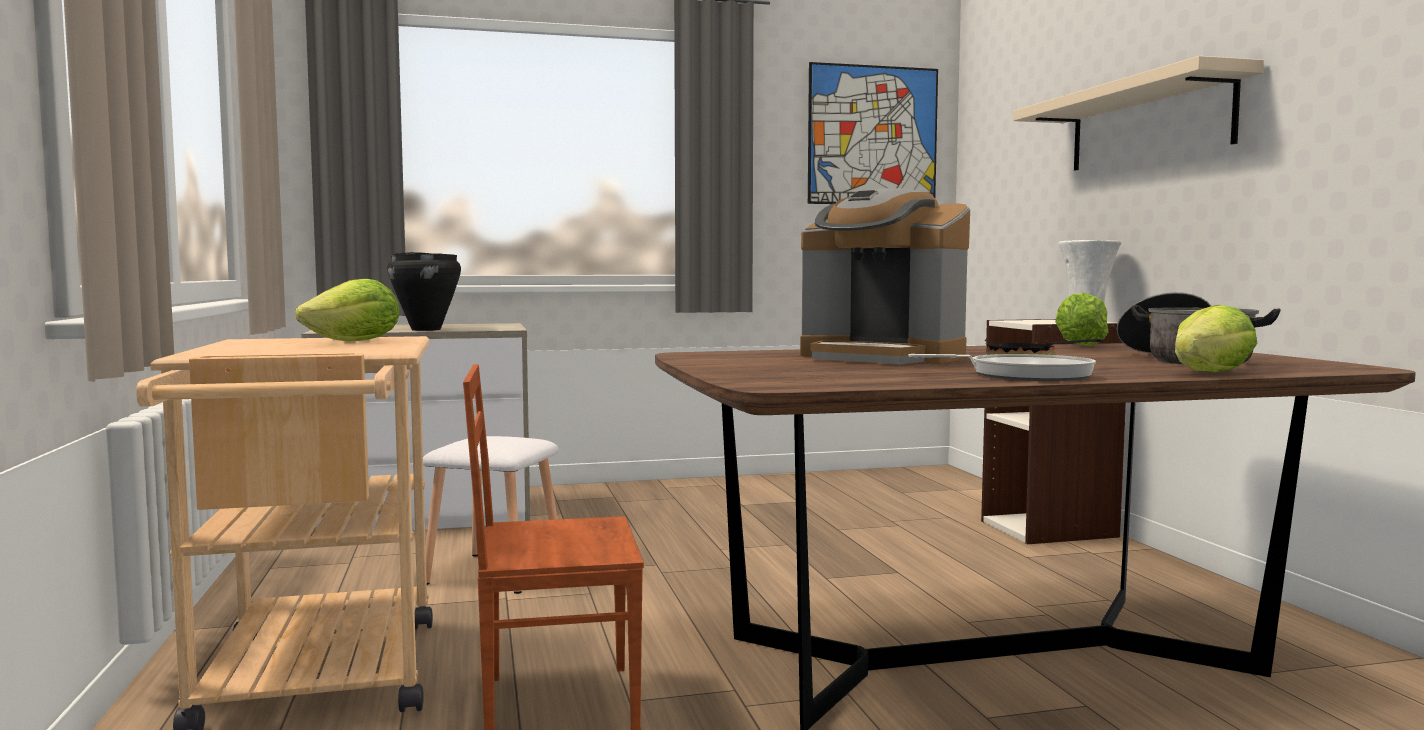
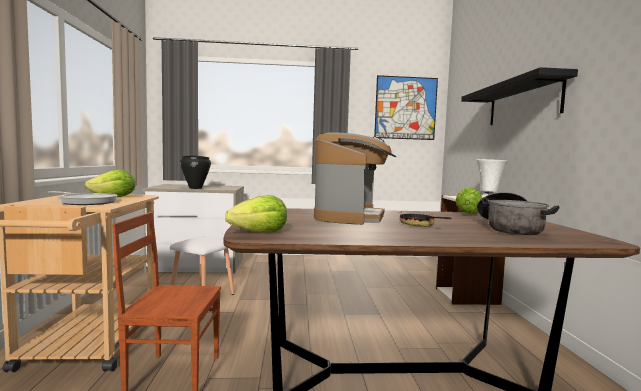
camera: 10 degrees right, 0 degrees up
(882, 357) = (350, 217): coffee machine -> coffee machine turned 120 degrees counterclockwise
(1022, 375) = (397, 236): frying pan -> frying pan (86, 202)
(1148, 124) = (523, 103): beige shelf -> black shelf
(1210, 373) = (508, 241): lettuce -> lettuce (260, 233)

